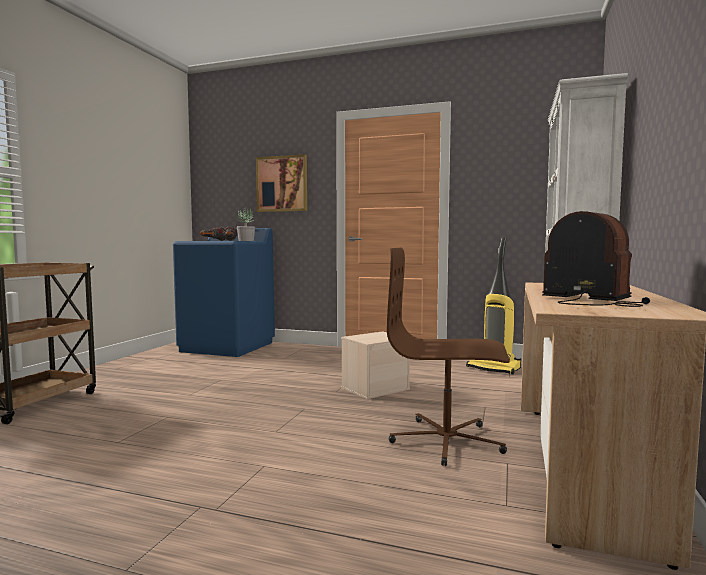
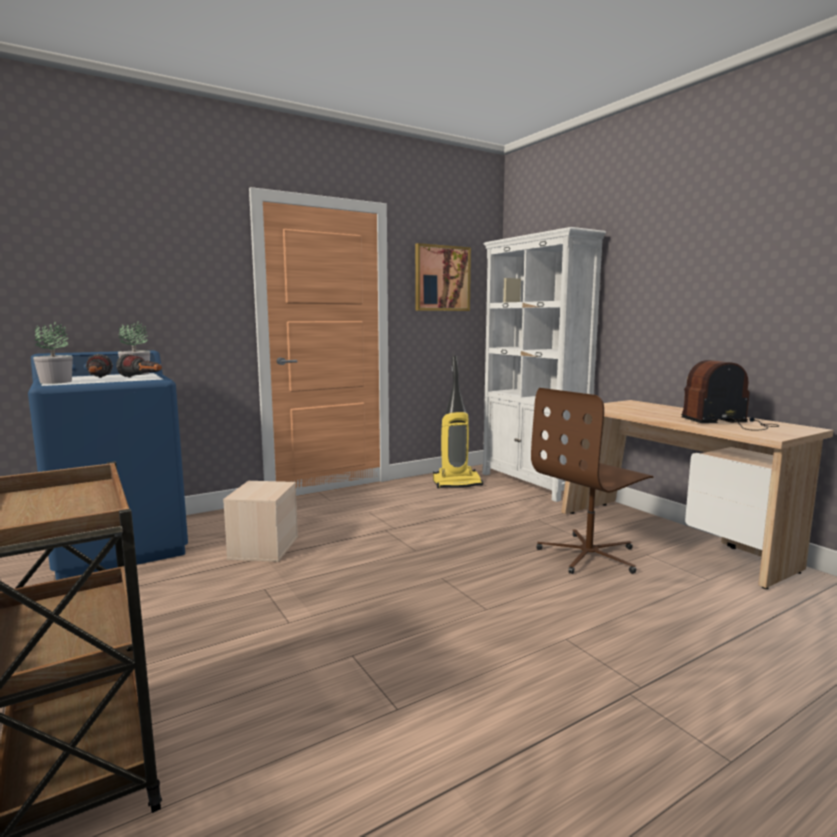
camera: 50 degrees left, 5 degrees up
(194, 240) = (56, 382): none -> potted plant
(282, 184) = (166, 282): picture -> picture (442, 278)
(375, 388) = (434, 534): beige storage box -> beige storage box (263, 547)

